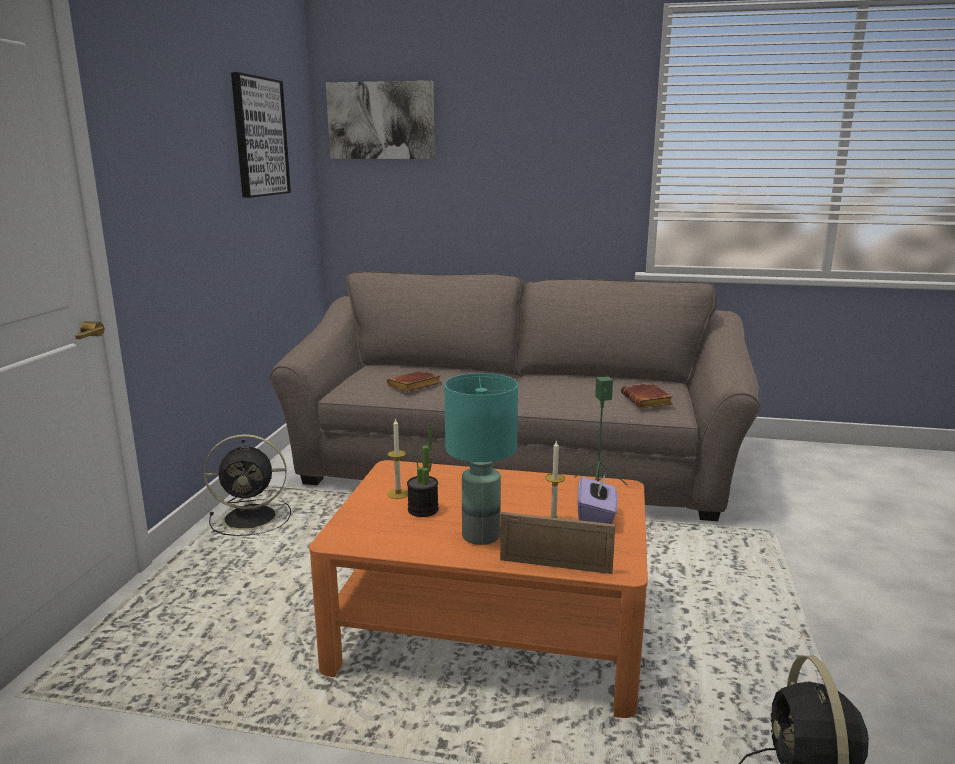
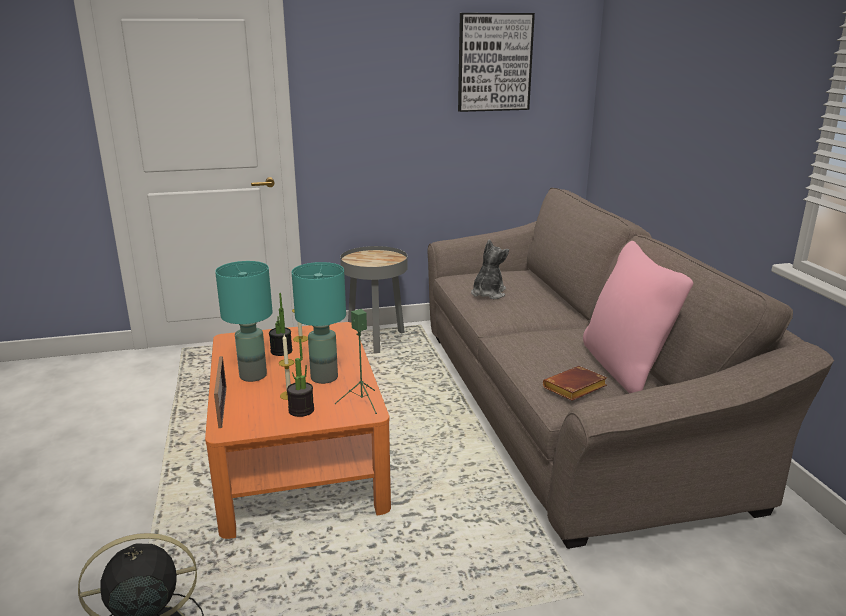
camera: 65 degrees right, 5 degrees up
(253, 517) = (376, 339): black fan -> grey side table
(381, 121) = (632, 46): picture -> none
(414, 386) = (488, 293): brown book -> plush toy
(524, 496) = (323, 378): none -> turquoise table lamp
(596, 519) = (301, 410): purple tissue box -> potted plant
(620, 381) = (625, 367): none -> pink pillow

